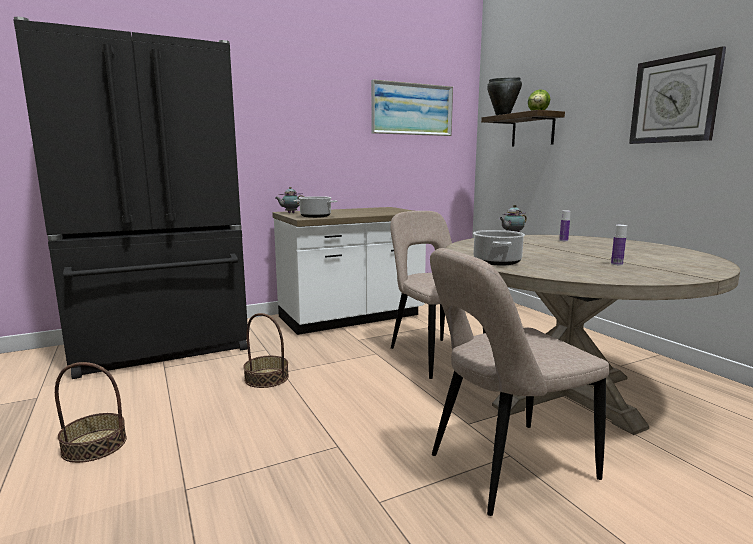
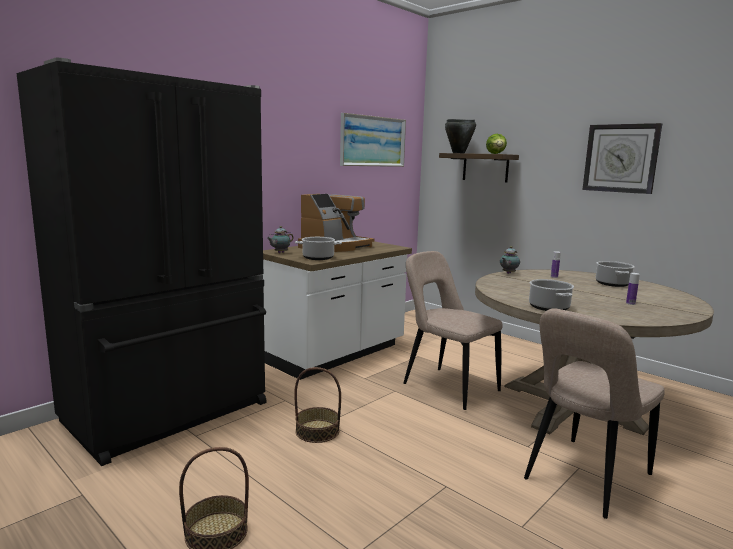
camera: 20 degrees left, 0 degrees up
(353, 211) = (335, 247): none -> coffee machine
(629, 248) = (612, 283): none -> cooking pot

